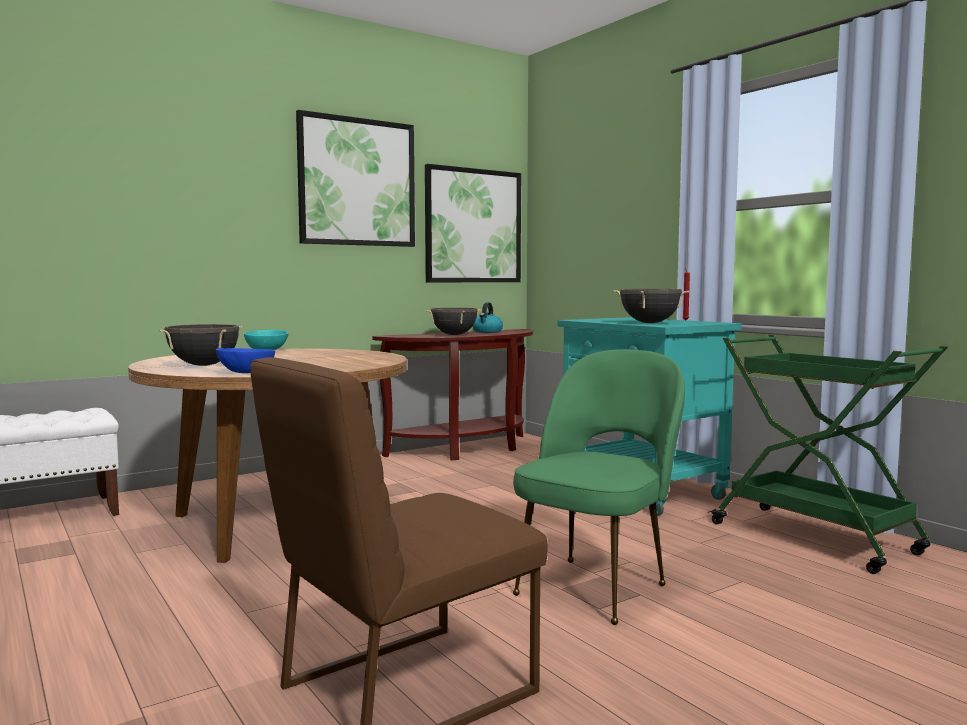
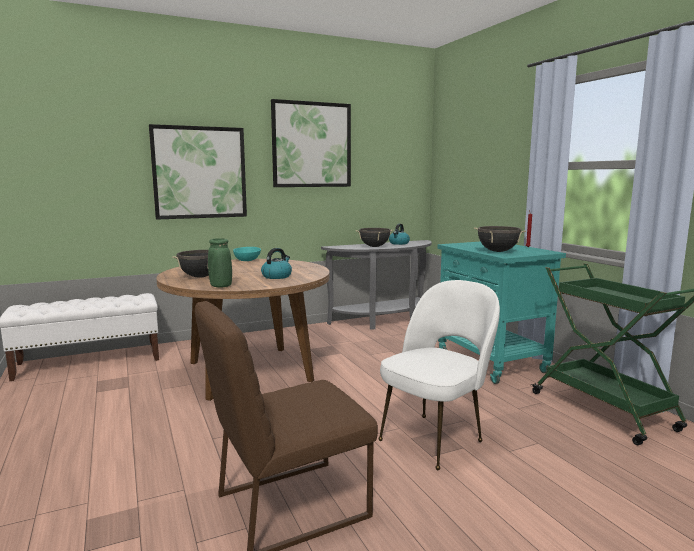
camera: 10 degrees right, 5 degrees up
(246, 372) = (221, 286): blue bowl -> green vase
(328, 362) = (277, 276): none -> kettle
(467, 449) = (383, 321): brown console table -> grey console table
(473, 226) = (392, 170): picture -> picture (199, 172)
(597, 586) = (436, 438): green chair -> white chair

